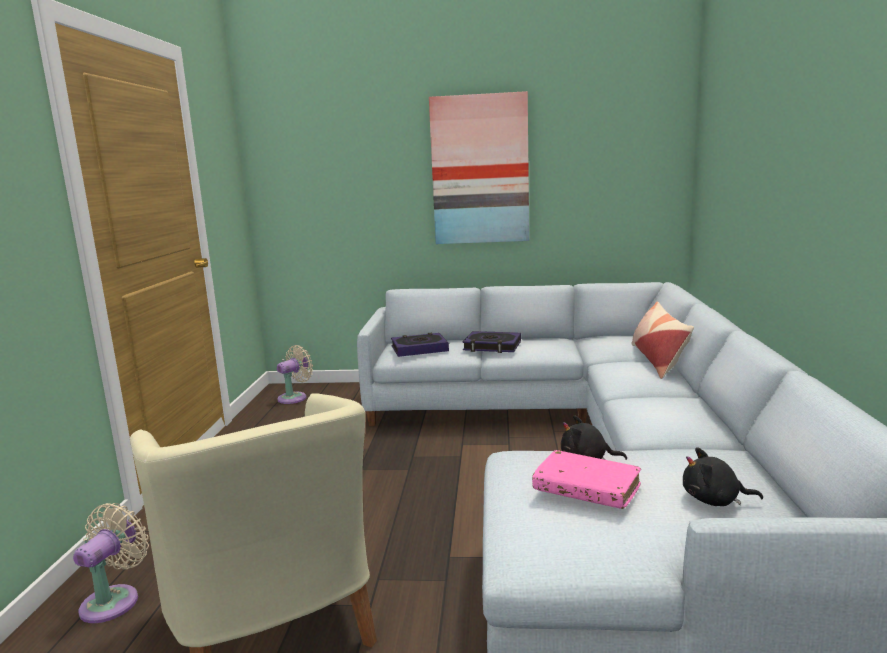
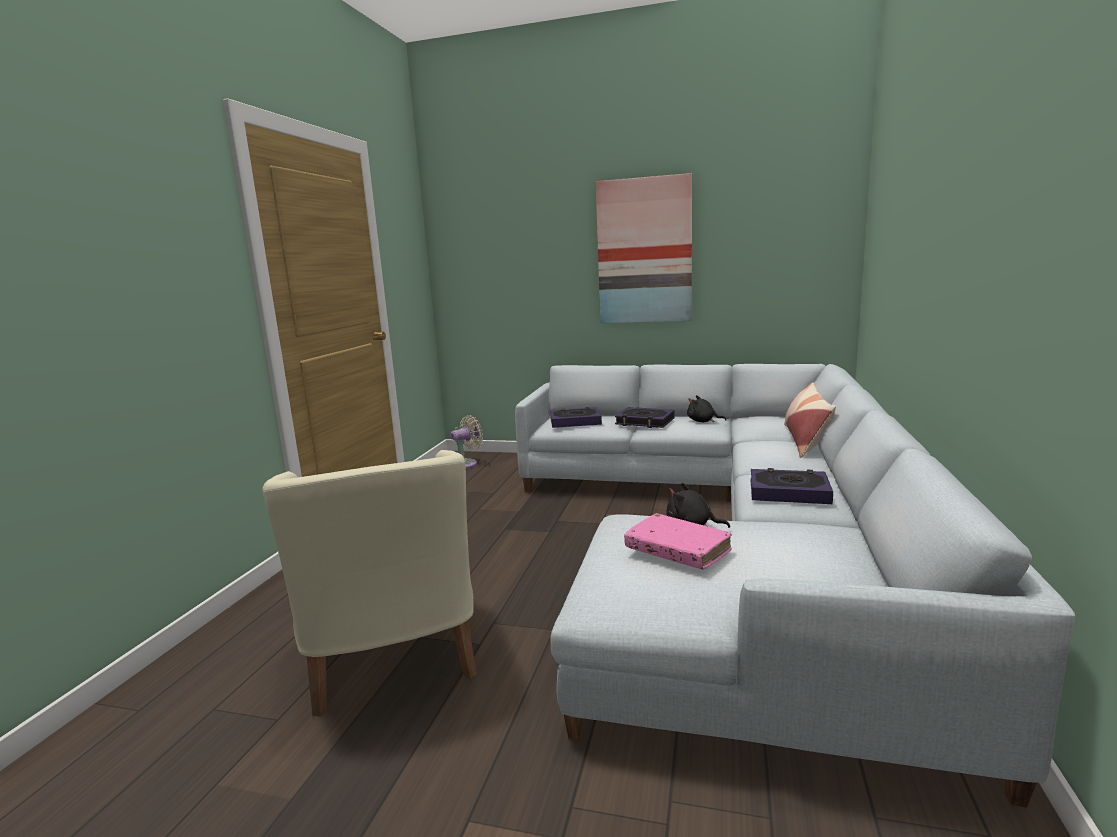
camera: 10 degrees right, 0 degrees up
(114, 600) = (271, 619): beige fan -> none
(666, 416) = (789, 492): none -> book
(714, 500) = (800, 569): black plush toy -> black plush toy (703, 421)

